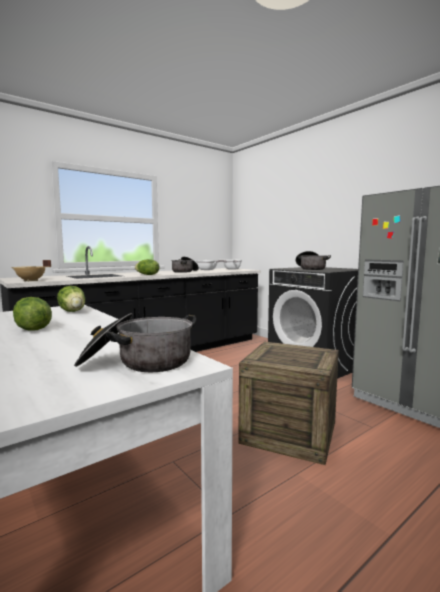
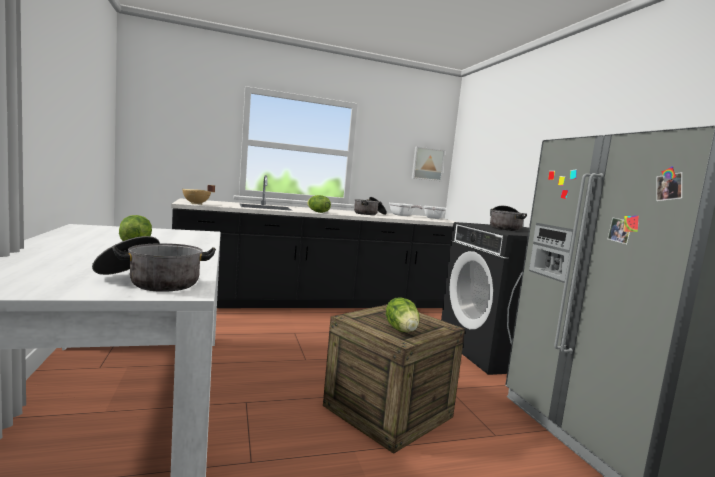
camera: 20 degrees right, 0 degrees up
(73, 311) = (197, 236): lettuce -> lettuce (402, 330)
(215, 225) = (427, 164): none -> picture

